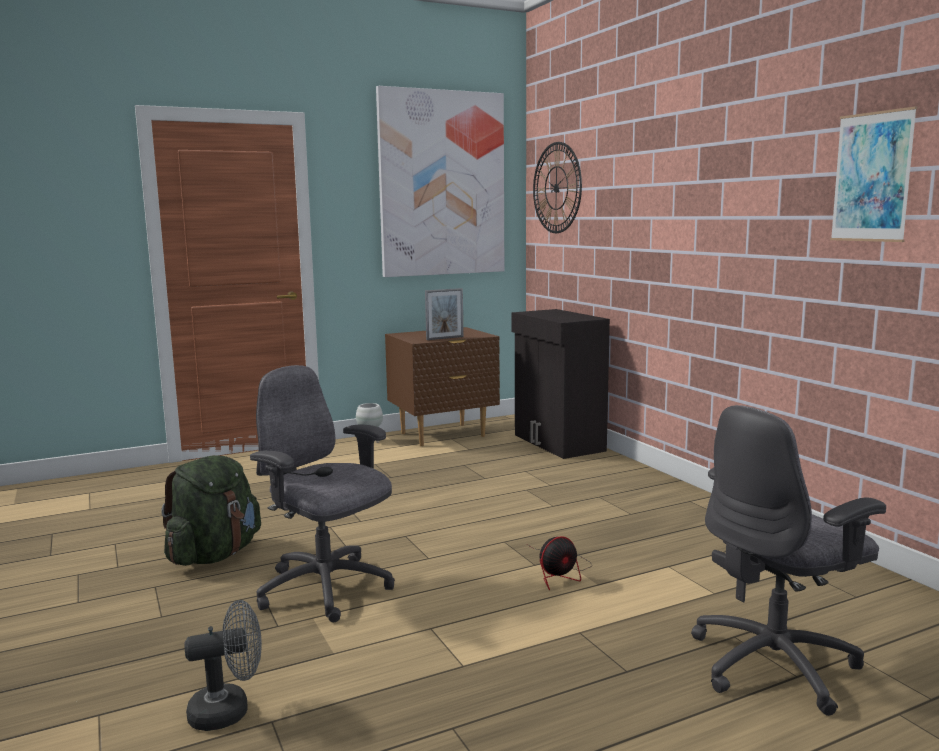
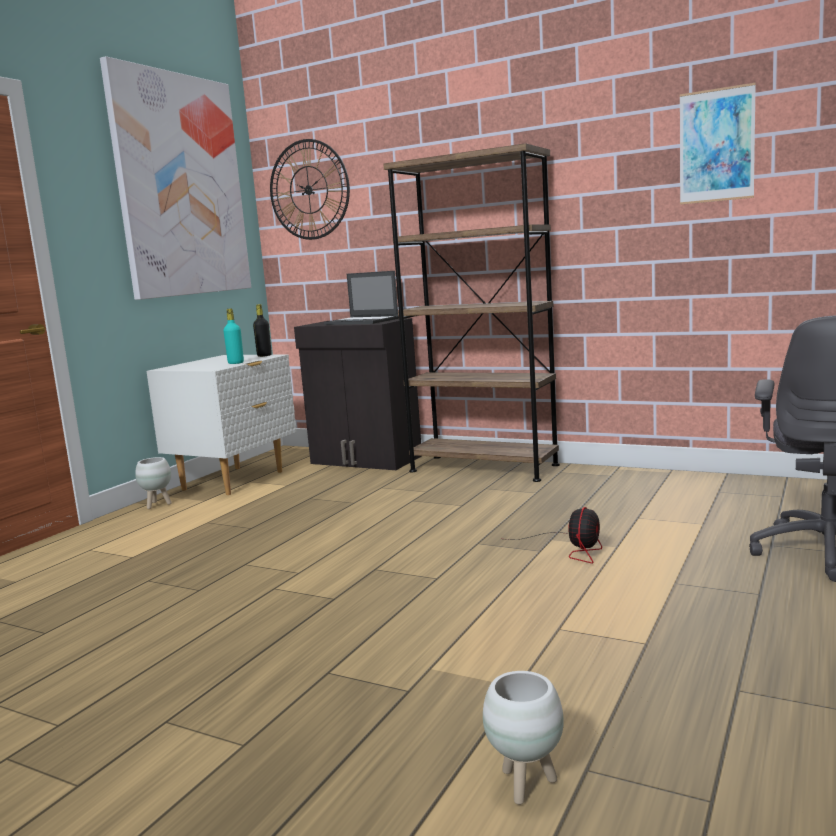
camera: 35 degrees left, 0 degrees up
(215, 555) = (183, 661): green backpack -> none
(229, 711) = (525, 785): grey fan -> white planter
(326, 590) = (392, 641): grey office chair -> none
(443, 435) = (234, 481): brown nightstand -> white nightstand
(445, 338) = (236, 363): picture frame -> turquoise bottle
(481, 334) = (264, 355): none -> black bottle
(565, 316) = (362, 321): none -> laptop
(633, 477) = (483, 468): none -> brown bookcase

